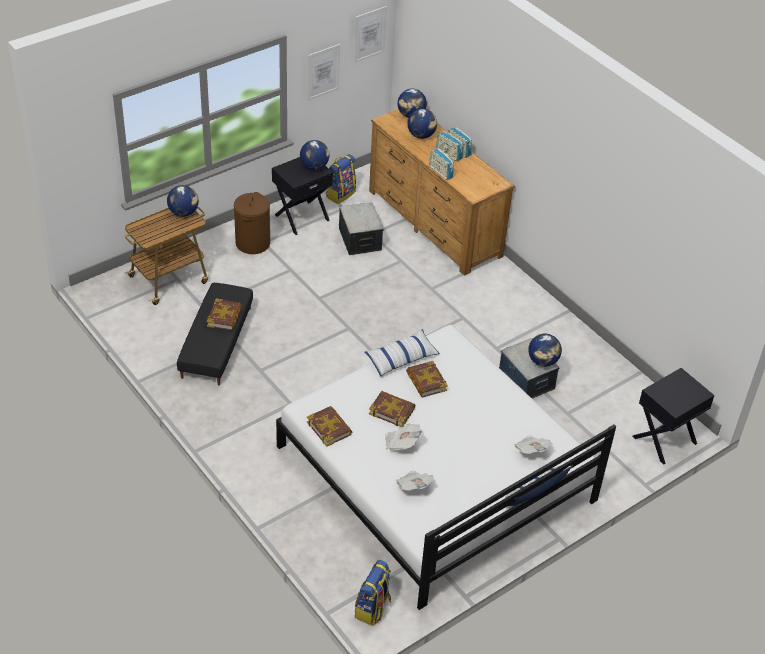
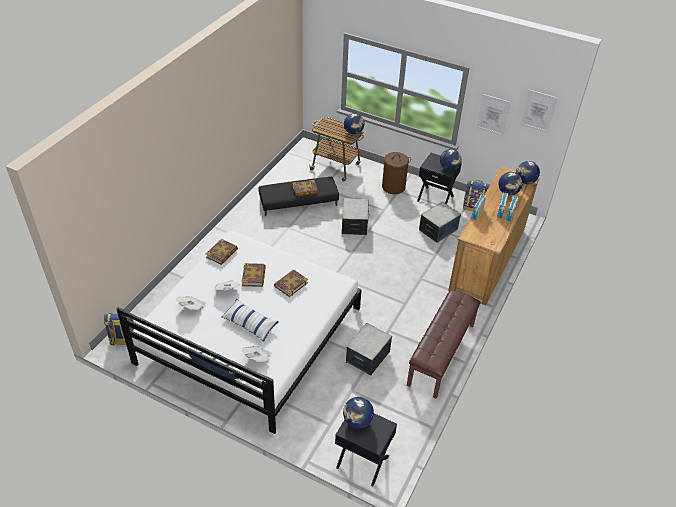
camera: 65 degrees right, 0 degrees up
(299, 306) = (354, 224): none -> storage box
(401, 358) = (305, 266): pillow -> pillow (250, 323)
(543, 361) = (371, 349): globe -> globe (357, 421)
(554, 321) = (441, 354): none -> brown bench

